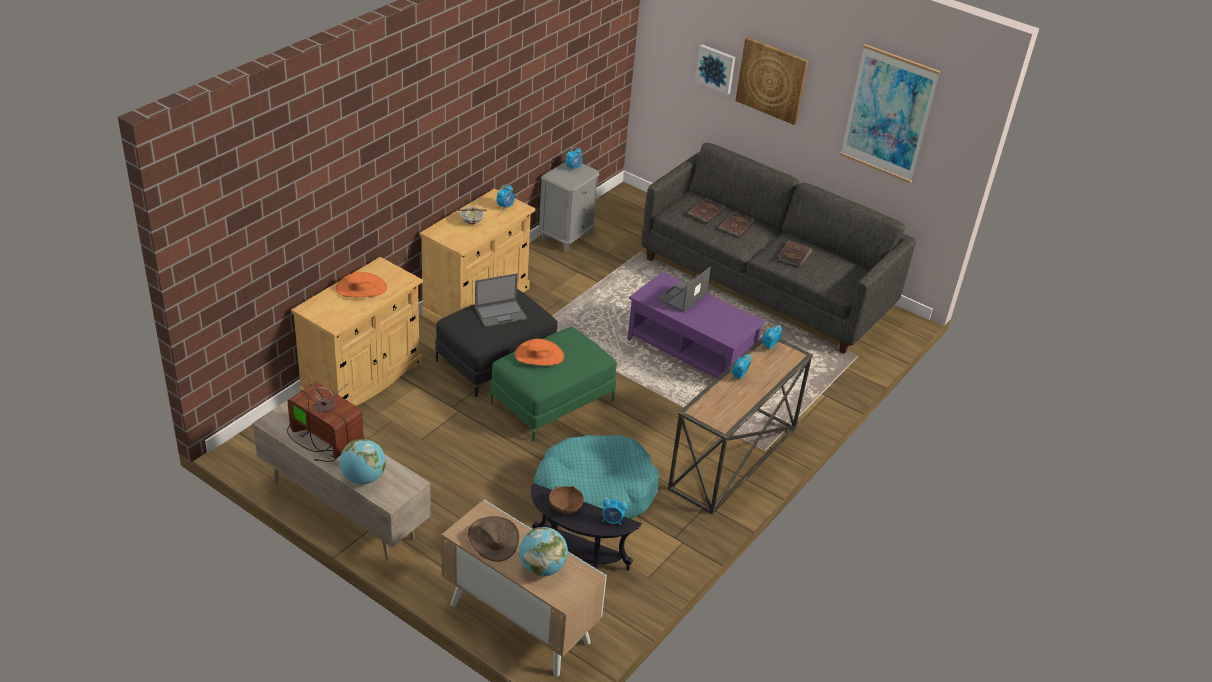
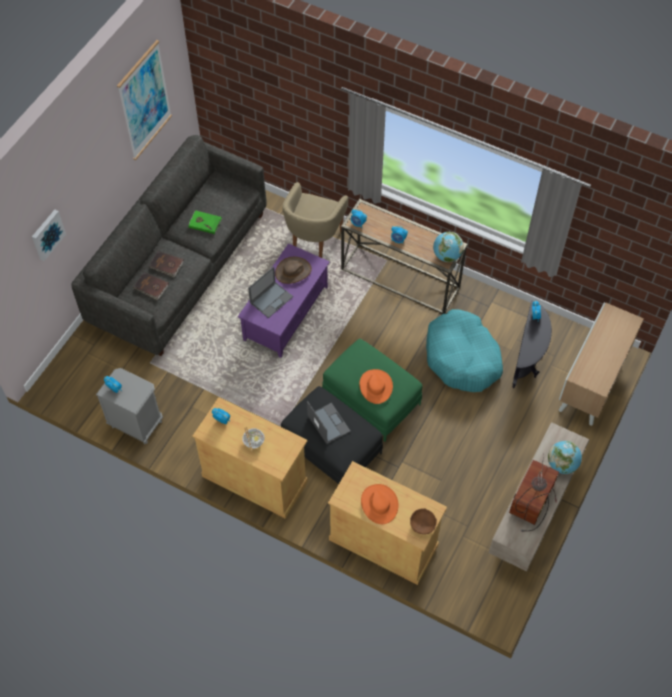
camera: 95 degrees left, 20 degrees up
(493, 539) = (599, 367): brown hat -> brown hat (293, 271)
(542, 568) = (612, 336): globe -> globe (447, 256)
(566, 506) = (532, 344): brown bowl -> brown bowl (422, 524)
(682, 297) = (271, 299): laptop -> laptop turned 75 degrees counterclockwise
(772, 80) = (80, 185): picture -> none
(794, 255) = (205, 222): brown book -> green book
(799, 390) = (314, 242): none -> beige armchair

